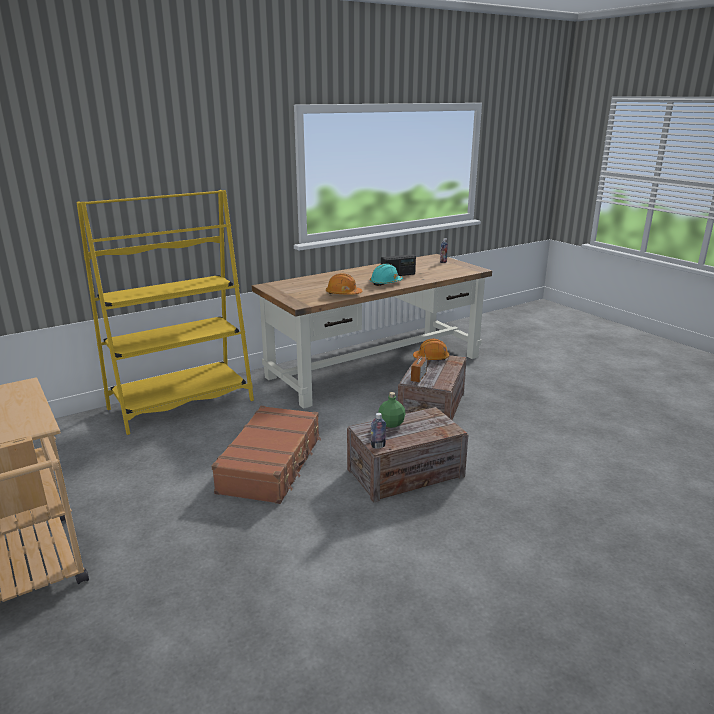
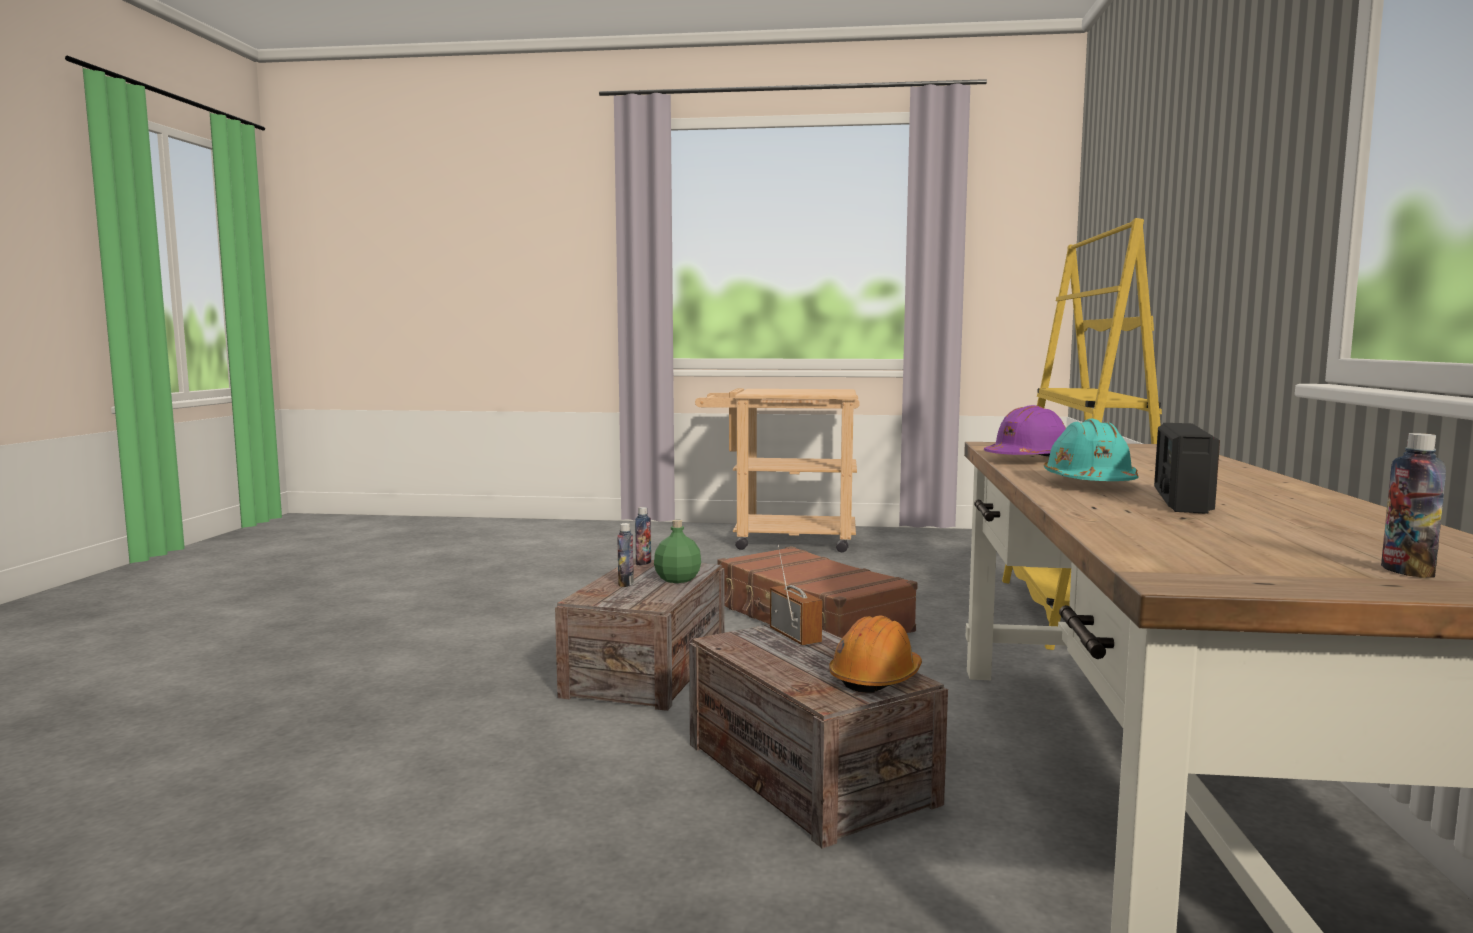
camera: 130 degrees right, 15 degrees down
(343, 294) = (1028, 459): orange hard hat -> purple hard hat
(418, 431) = (626, 584): none -> bottle

